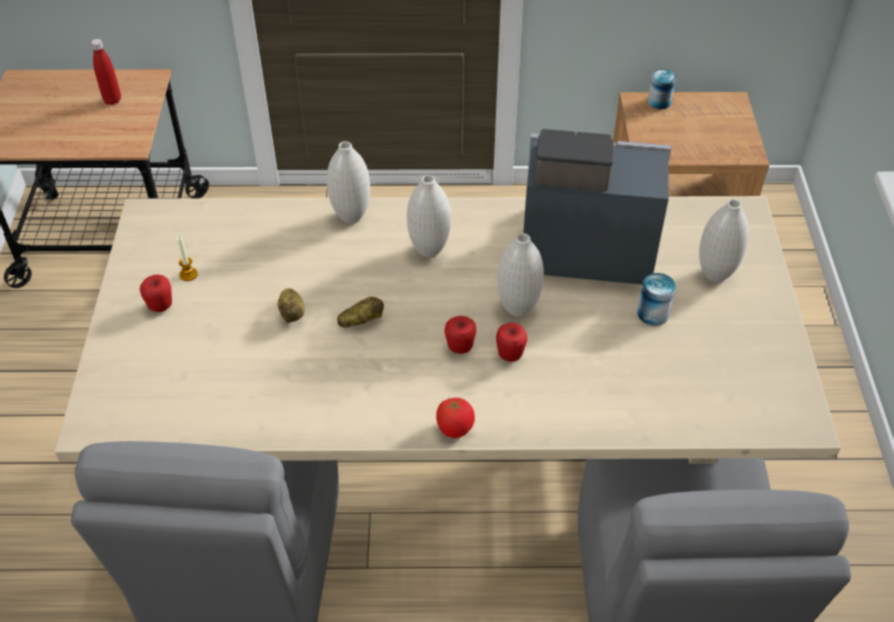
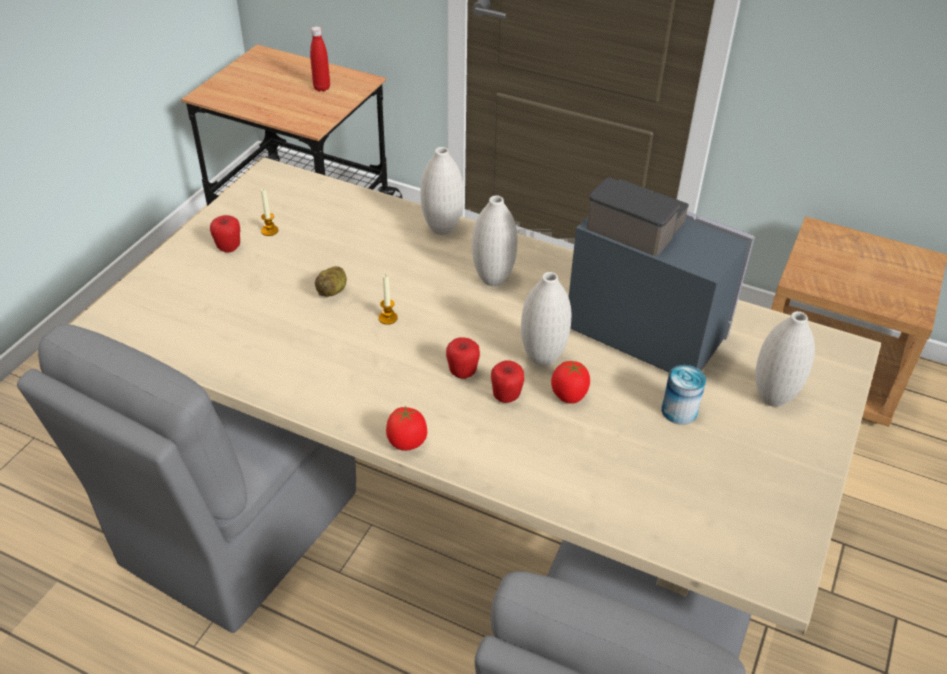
camera: 25 degrees right, 5 degrees down
(361, 321) = (388, 318): potato -> candle
(560, 333) = (569, 395): none -> tomato
(659, 102) = (842, 236): can -> none

